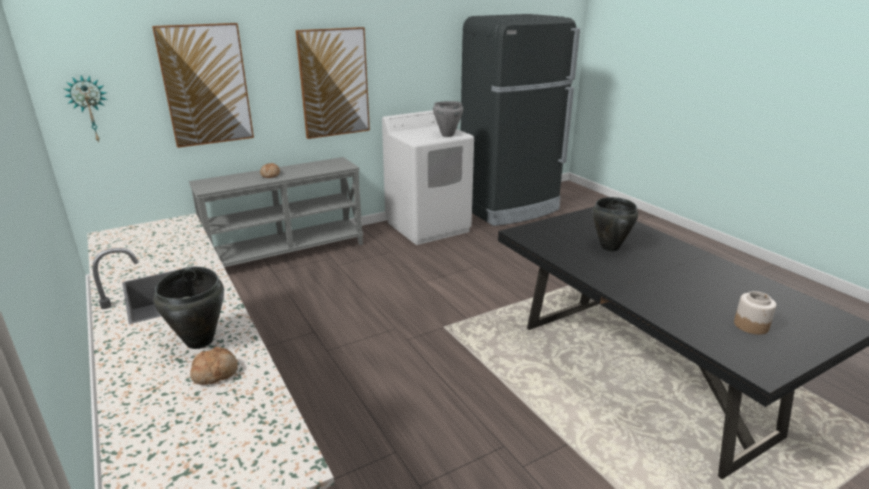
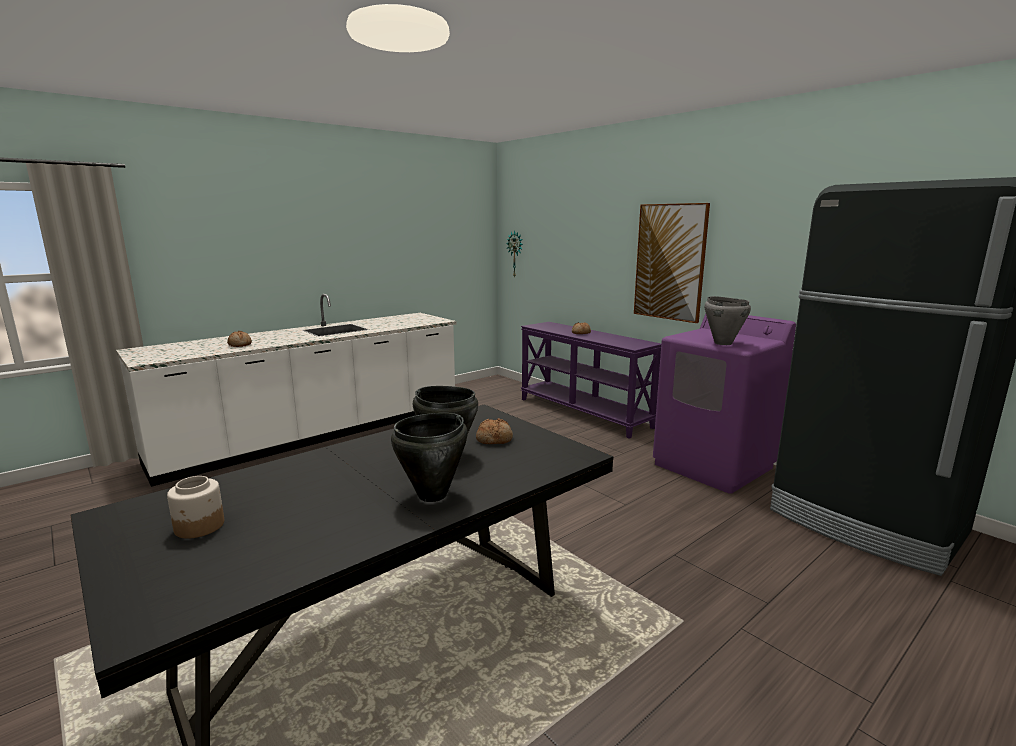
camera: 80 degrees right, 10 degrees down
(200, 341) = (274, 339): black cooking pot -> black cooking pot (433, 495)
(206, 85) = (573, 248): picture -> none
(287, 252) = (584, 412): grey console table -> purple console table
(428, 227) = (713, 466): white washing machine -> purple washing machine
(577, 231) = (494, 439): none -> bread

